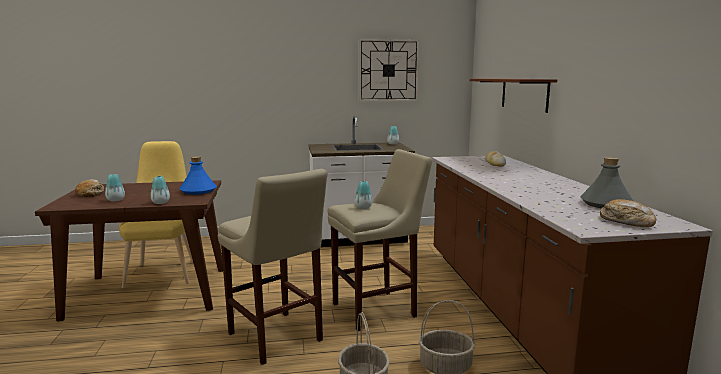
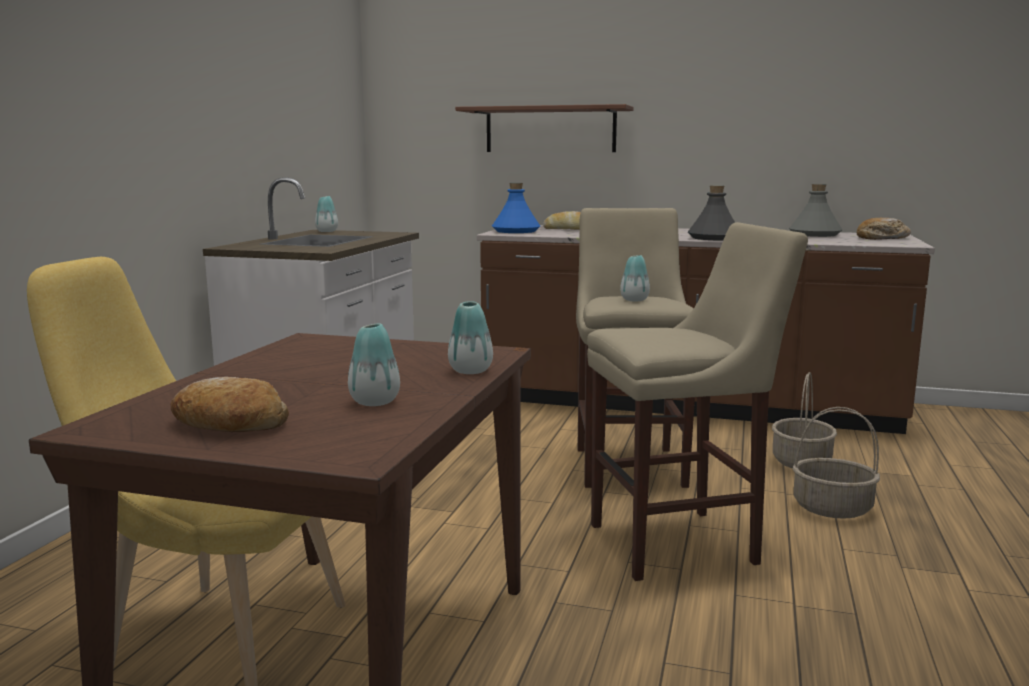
camera: 65 degrees left, 0 degrees up
(198, 191) = (393, 347): blue bottle -> blue bottle (515, 231)
(388, 70) = (287, 87): wall clock -> none
(508, 186) = (713, 238): none -> grey bottle

